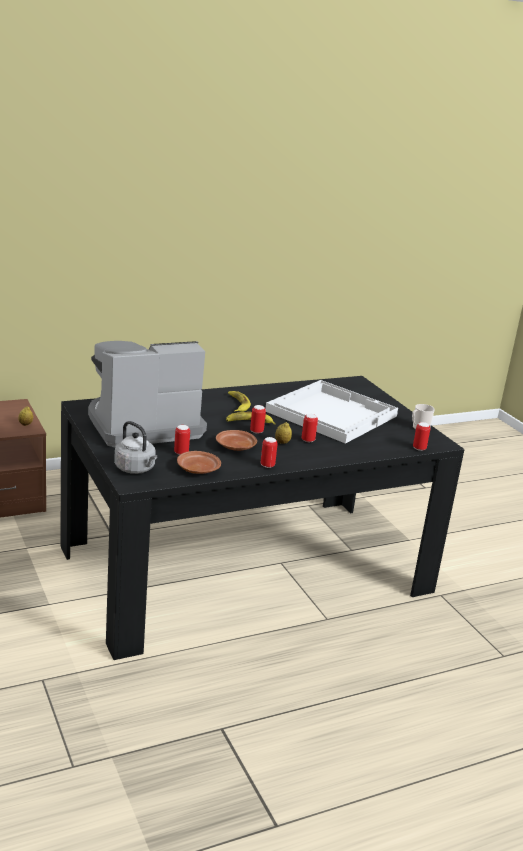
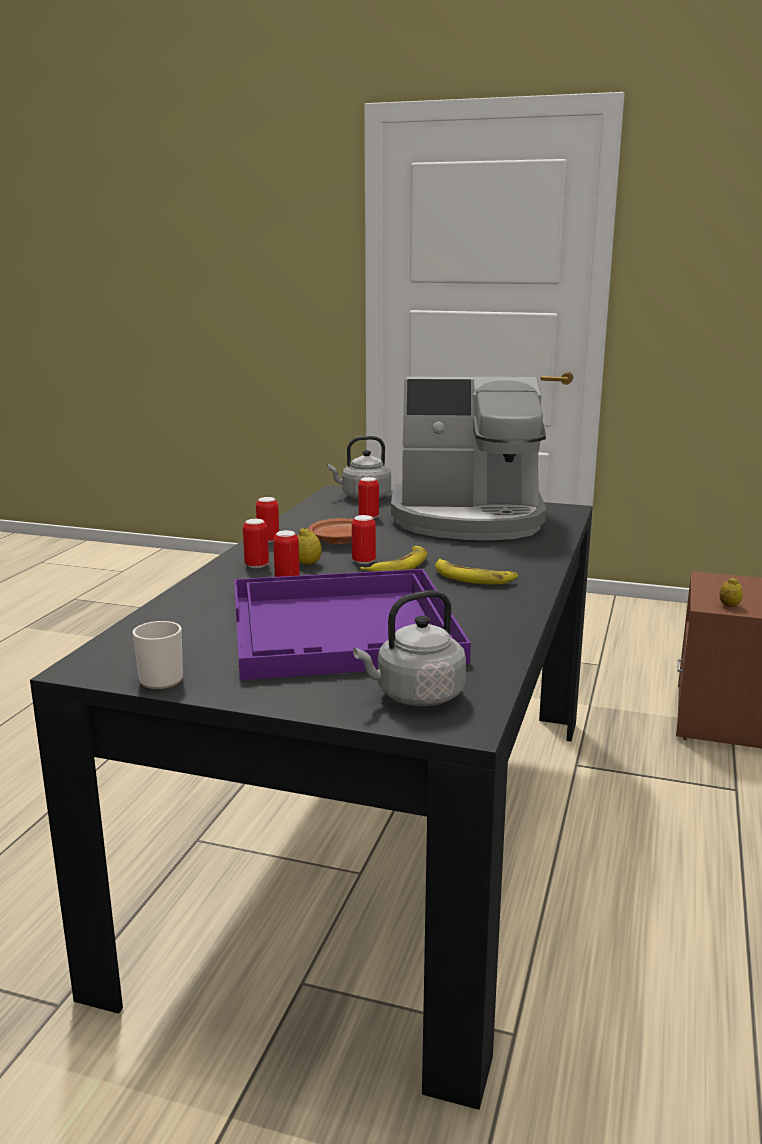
camera: 135 degrees right, 5 degrees down
(142, 425) = (468, 519): coffee machine -> coffee machine turned 75 degrees clockwise
(197, 469) = (319, 514): brown plate -> none
(331, 413) = (345, 628): white tray -> purple tray
(354, 390) = (415, 696): none -> grey kettle
(419, 448) = (114, 640): can -> can (256, 565)

